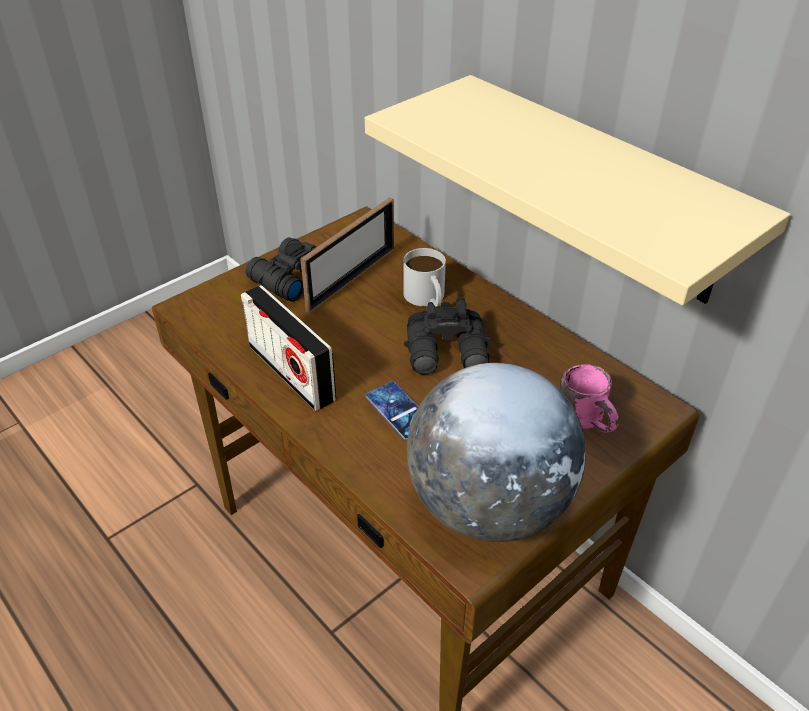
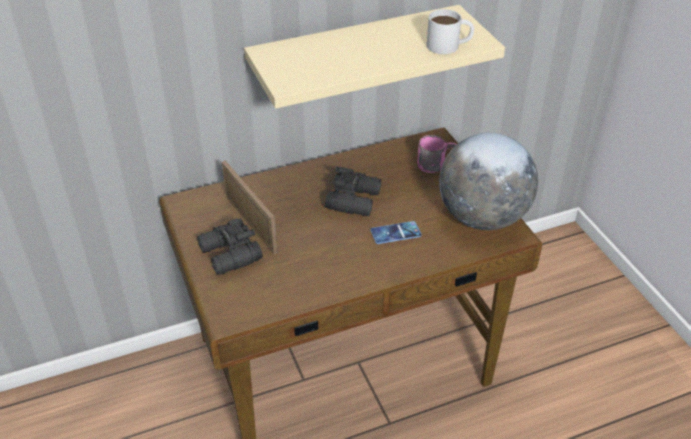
camera: 70 degrees left, 0 degrees up
(291, 372) = (336, 274): radio -> none
(427, 298) = (295, 194): white mug -> white mug (449, 45)

